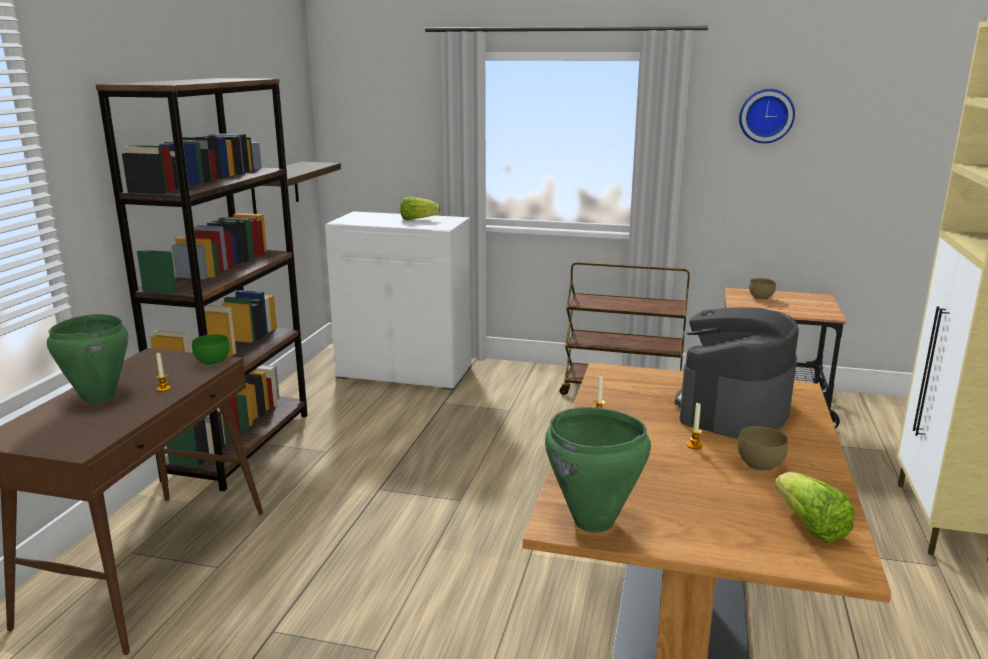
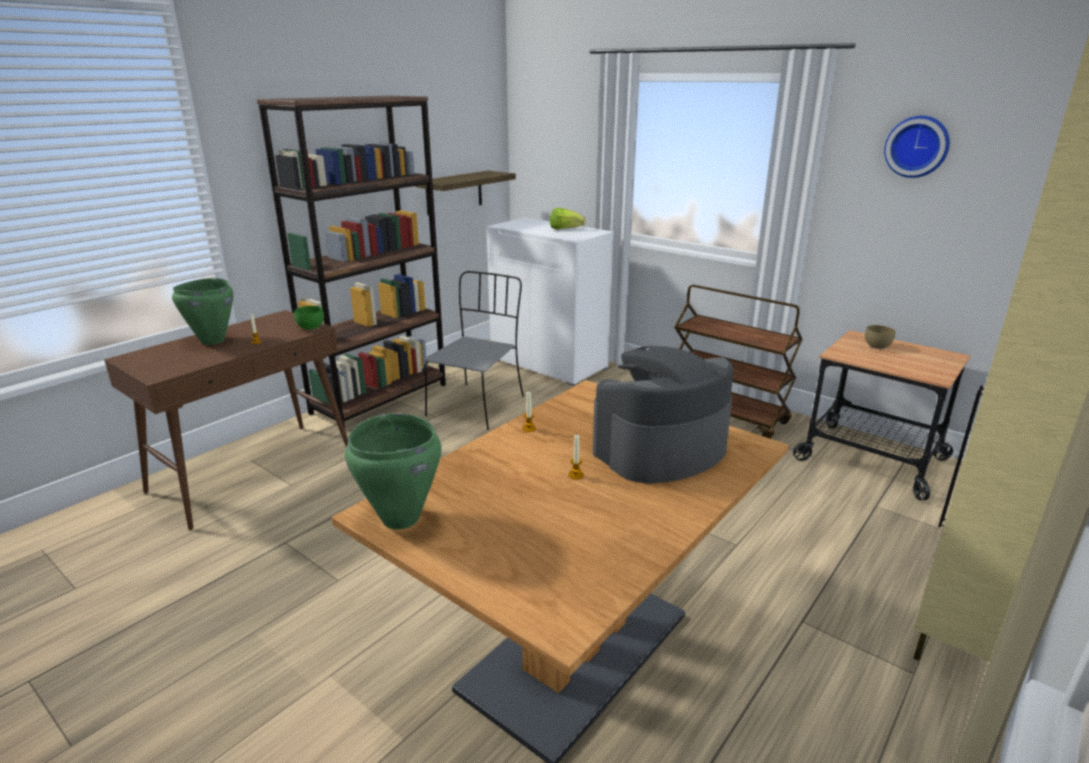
camera: 25 degrees right, 5 degrees up
(365, 430) = (477, 405): none -> grey chair
(758, 464) = (611, 508): brown bowl -> none
(809, 526) = (578, 579): lettuce -> none

